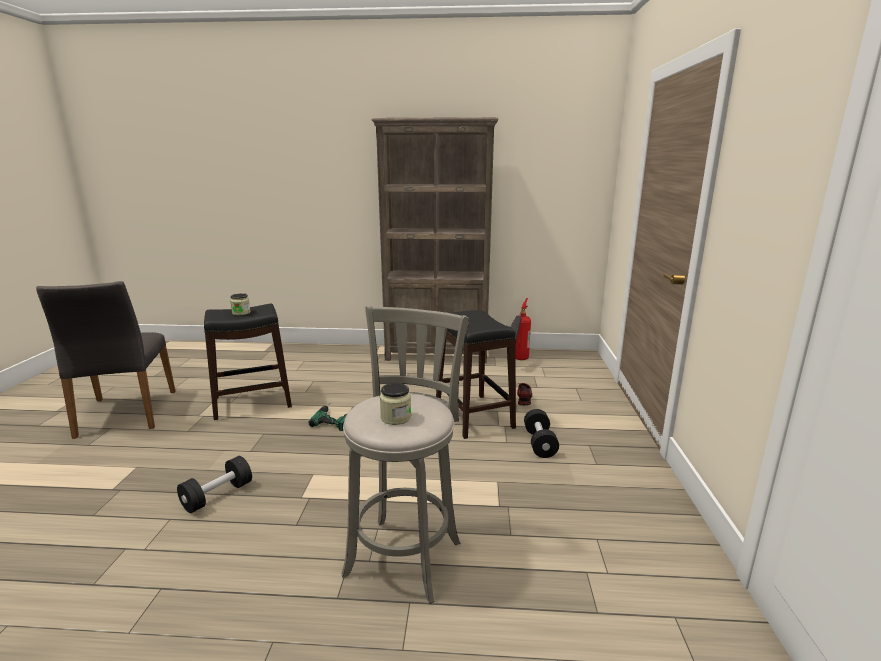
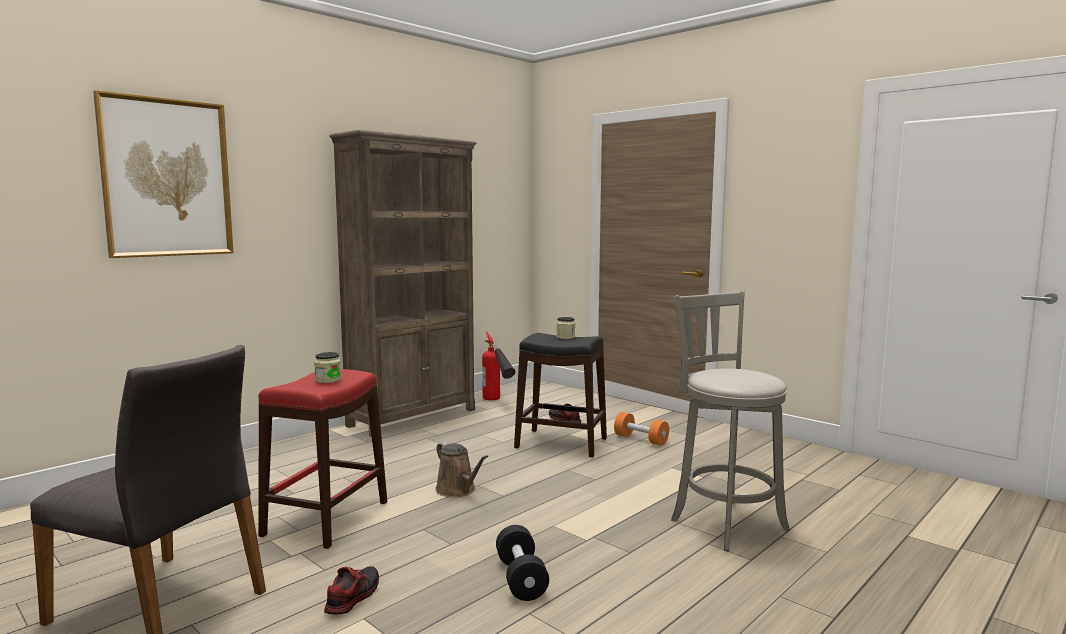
camera: 50 degrees left, 10 degrees down
(159, 453) = (352, 597): none -> shoe
(252, 402) = (325, 518): black stool -> red stool
(269, 162) = (167, 178): none -> picture
(334, 418) = (458, 490): power drill -> brown watering can
(395, 418) = (749, 377): jar -> jar (565, 337)
(539, 443) = (641, 440): black dumbbell -> orange dumbbell

